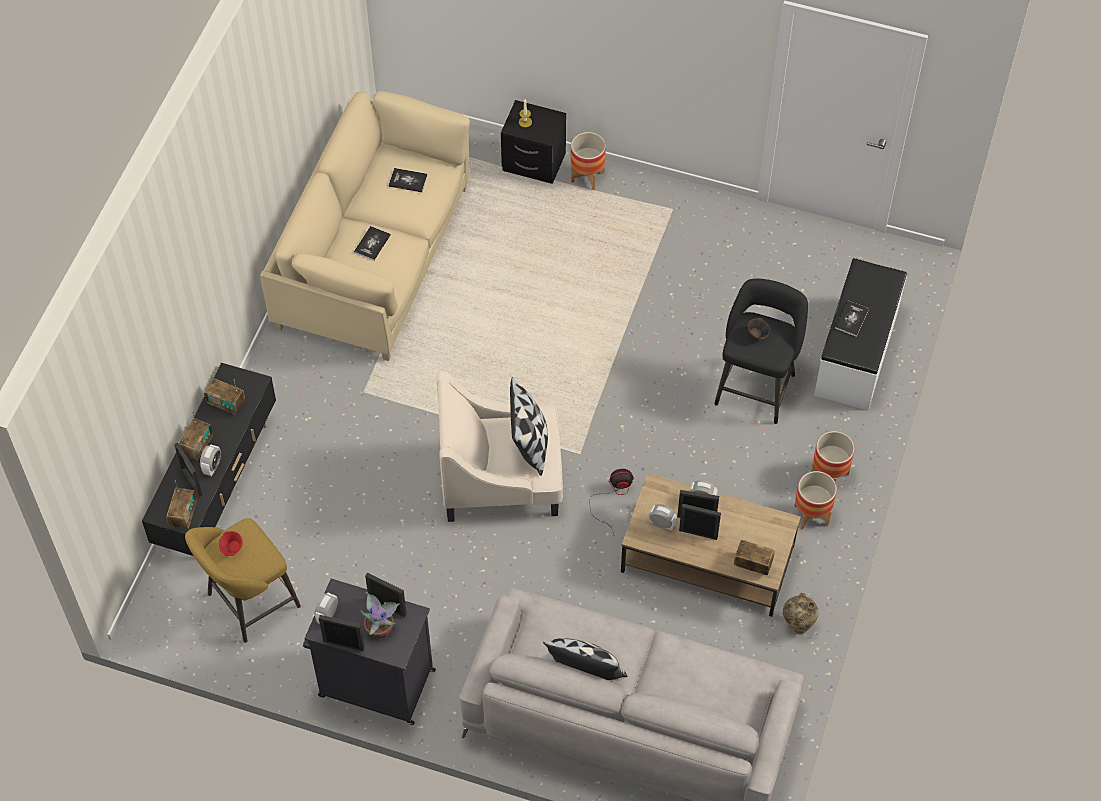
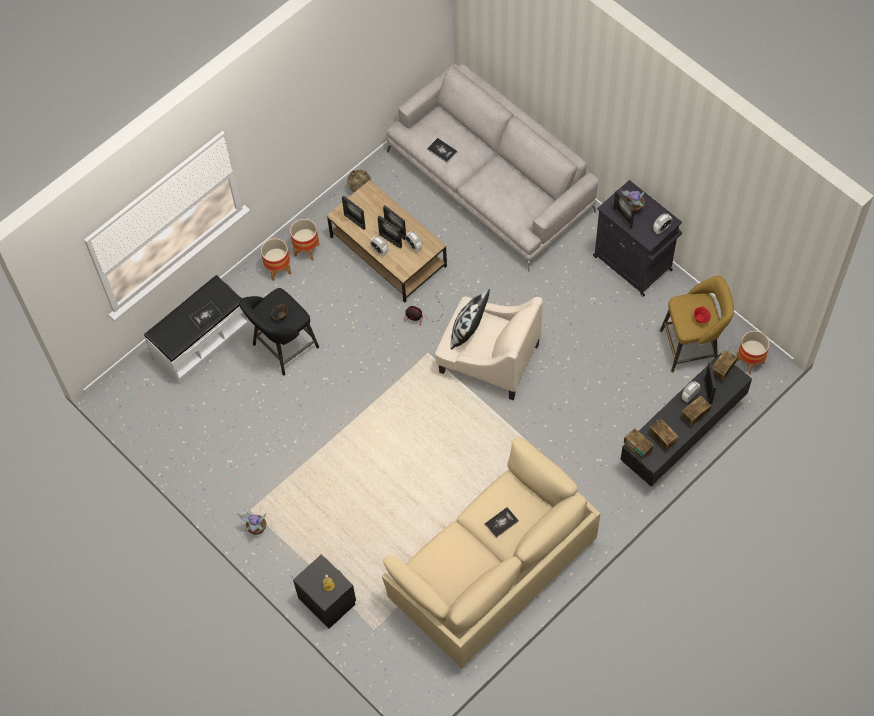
camera: 150 degrees left, 5 degrees up
(344, 644) = (659, 208): picture frame -> picture frame (354, 221)
(408, 181) = (447, 566): book -> book (442, 150)
(586, 672) = (513, 176): pillow -> none
(587, 177) = (294, 568): planter -> planter (749, 361)
(653, 195) = (256, 529): none -> potted plant
(753, 564) = (374, 199): radio -> radio (637, 448)

